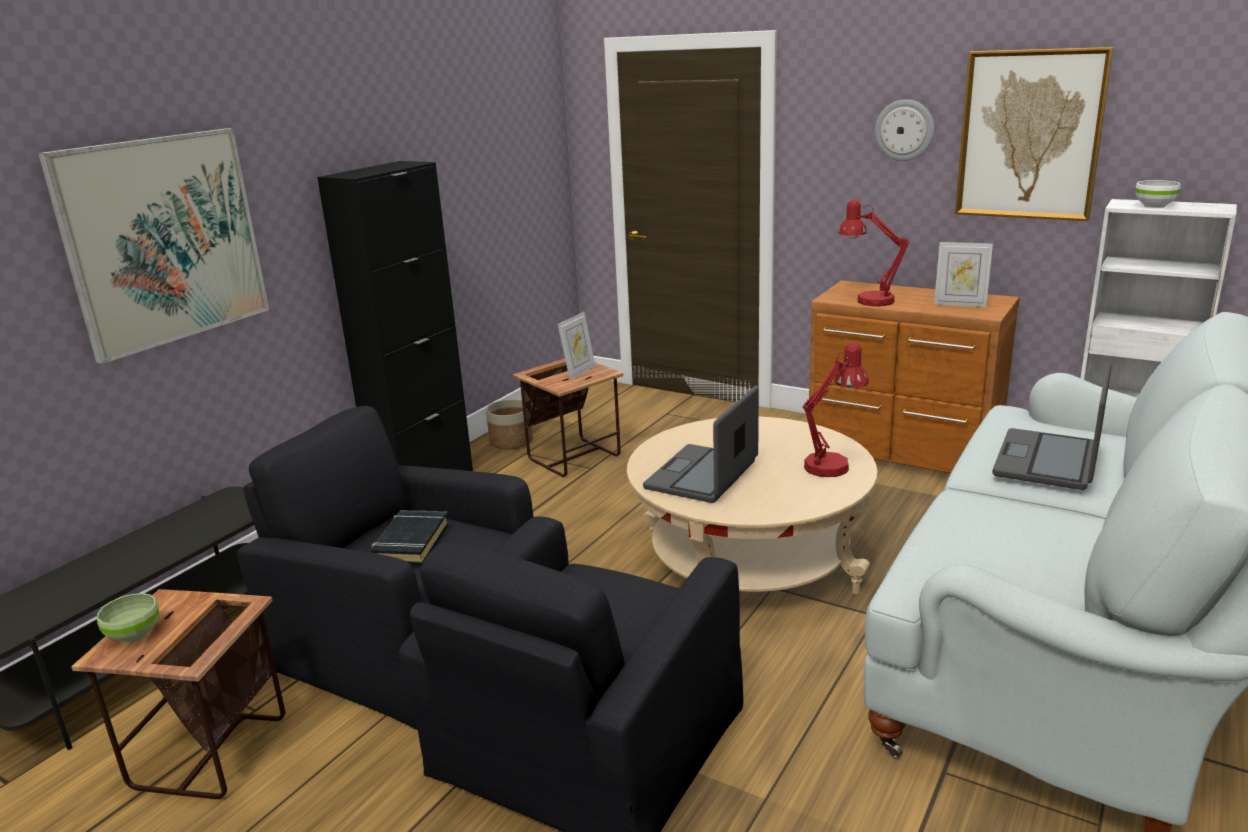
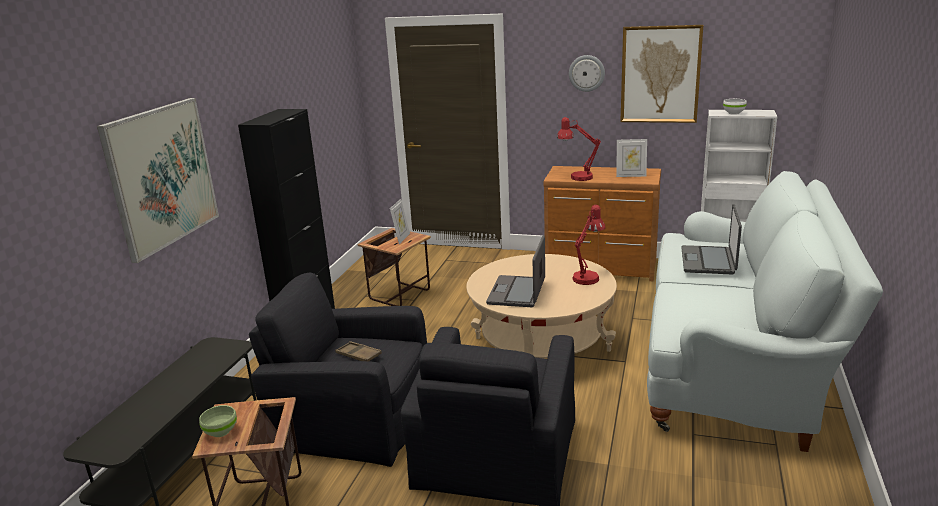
camera: 15 degrees left, 0 degrees up
(410, 544) = (358, 355): black book -> brown tray
(511, 441) = (351, 289): planter -> none

